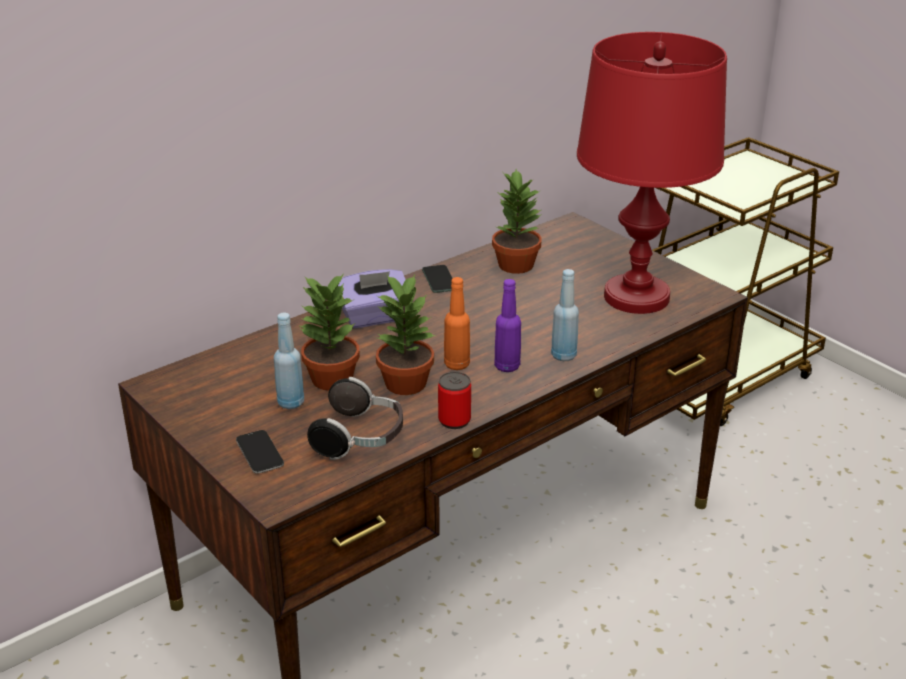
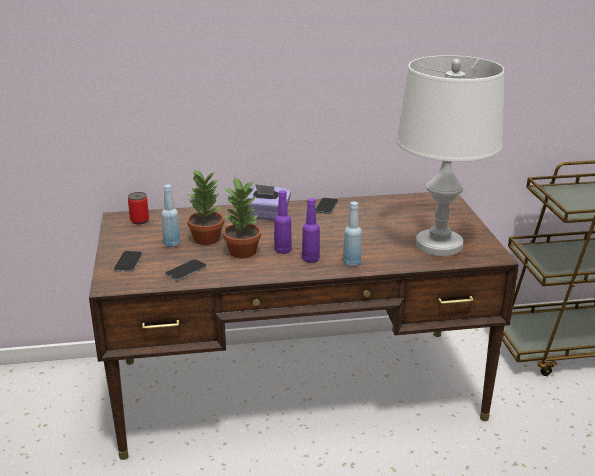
camera: 30 degrees right, 5 degrees down
(360, 438) = (186, 271): headphones -> phone
(454, 420) = (246, 277): can -> can (139, 221)
(457, 364) = (283, 250): orange bottle -> purple bottle
(515, 264) = (382, 209): potted plant -> none
(636, 297) = (439, 244): red table lamp -> white table lamp

